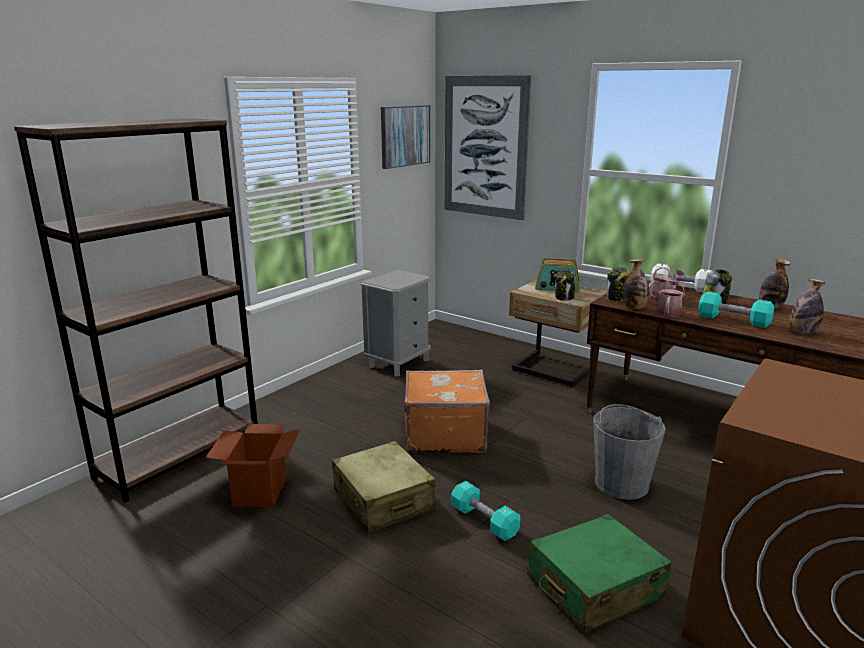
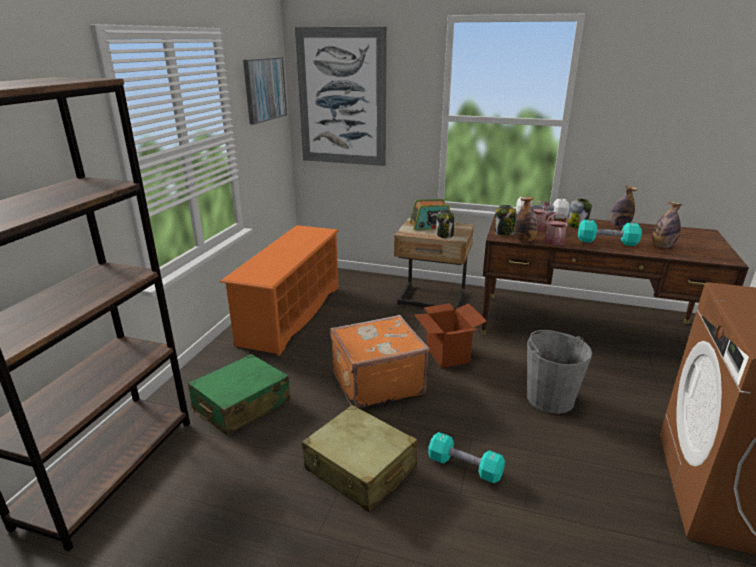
camera: 20 degrees left, 5 degrees up
(260, 491) = (227, 492): cardboard box -> cardboard box (447, 354)
(398, 363) = (291, 314): grey nightstand -> orange shoe rack
(594, 587) = (593, 510): green suitcase -> green suitcase (241, 405)

